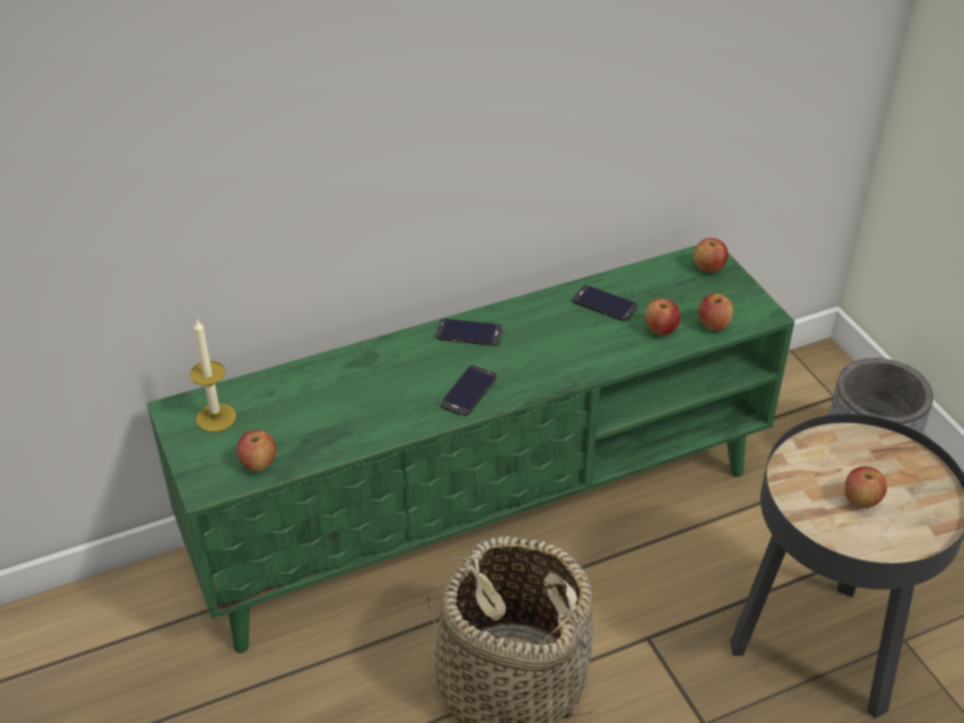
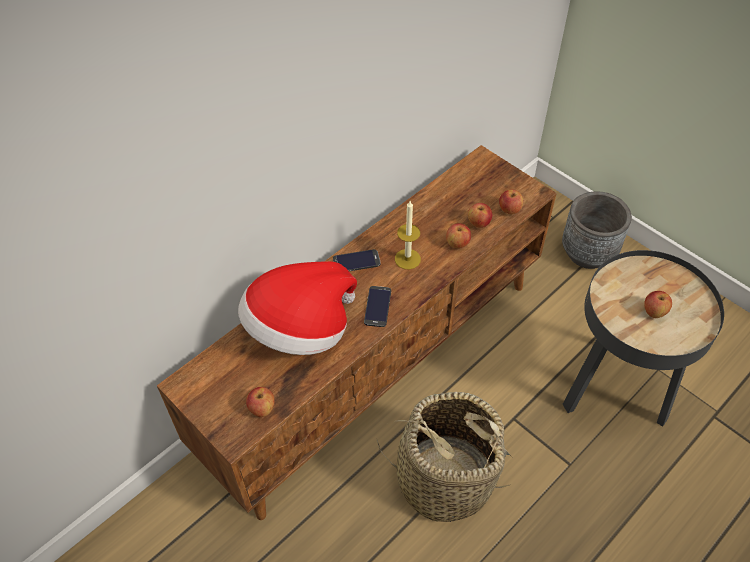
camera: 20 degrees left, 10 degrees up
(216, 417) = (213, 381): candle -> candle (407, 259)
(355, 390) = (300, 329): none -> hat
(483, 513) = (376, 365): green tv stand -> brown tv stand
(604, 304) = (434, 213): phone -> none
(708, 268) = (487, 168): apple -> apple (457, 244)

